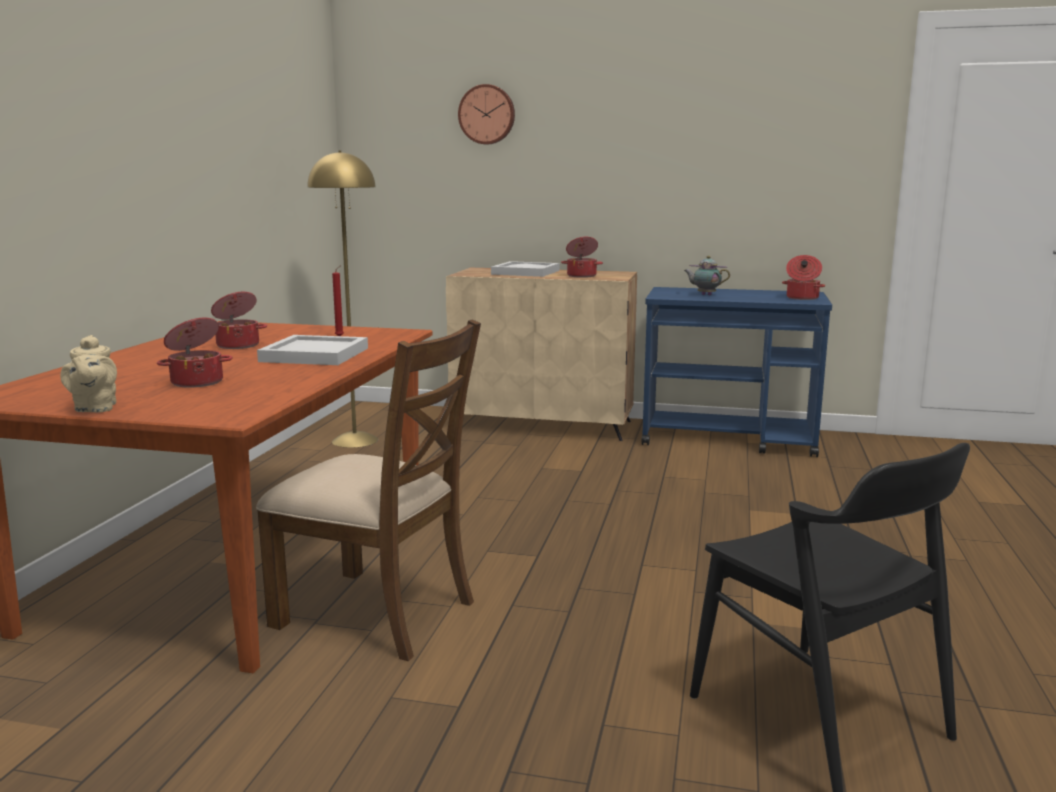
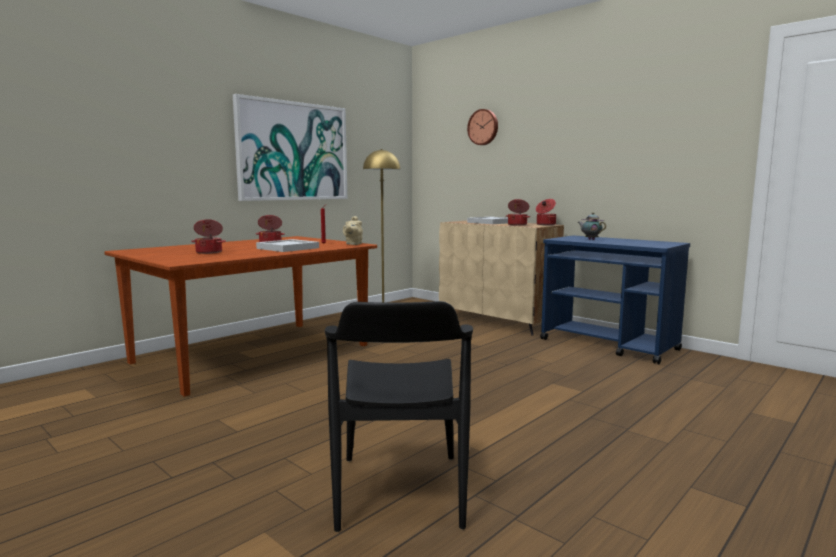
camera: 30 degrees right, 5 degrees down
(94, 408) = (146, 256): beige teapot -> beige teapot (353, 244)
(195, 157) = (293, 151): none -> picture
(377, 613) = (268, 386): brown chair -> none
(801, 298) = (656, 244): cooking pot -> cooking pot (545, 224)

